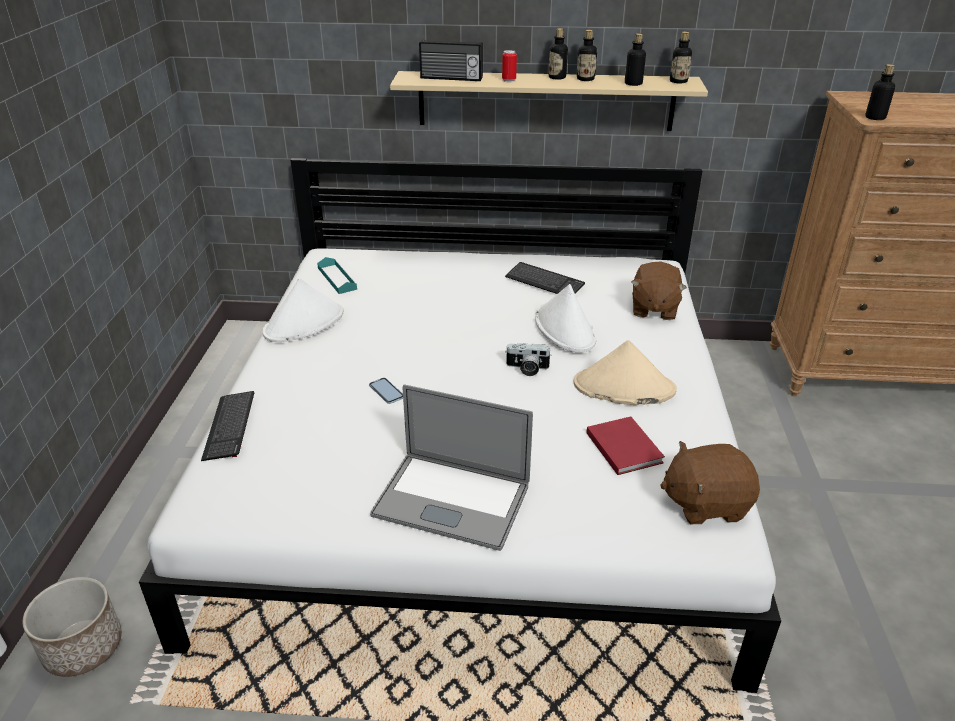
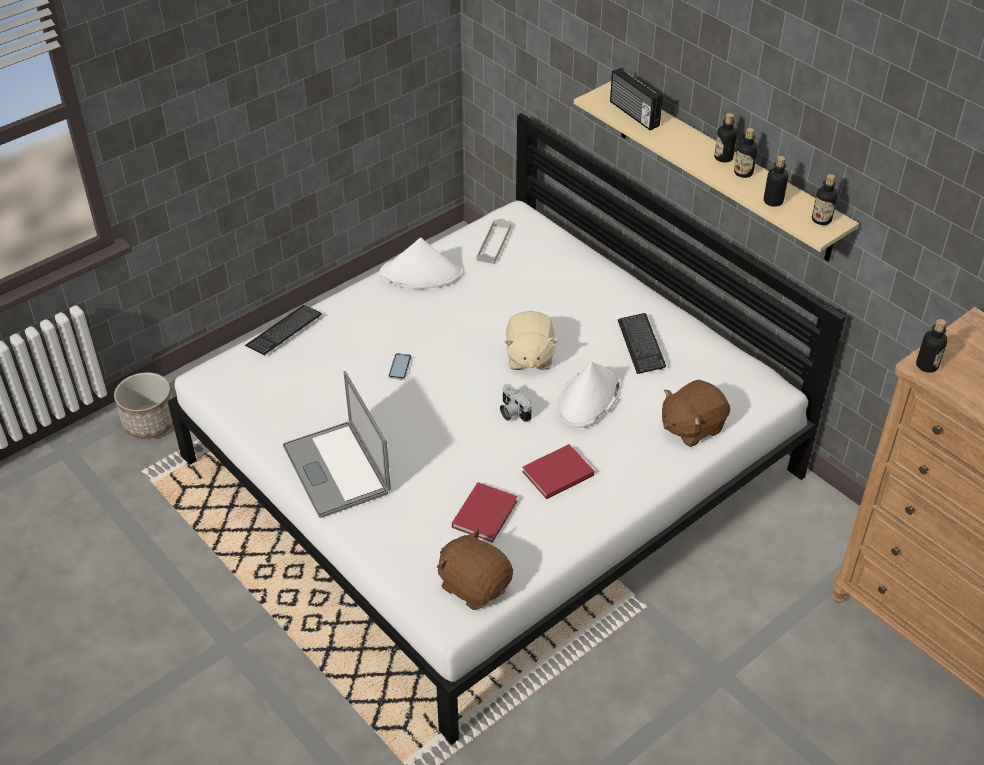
camera: 45 degrees right, 10 degrees up
(337, 278) = (493, 244): turquoise tray -> grey tray
(479, 329) = (529, 357): none -> beige plush toy
(509, 80) = (675, 141): can -> none
(623, 387) = (556, 473): beige hat -> red book

